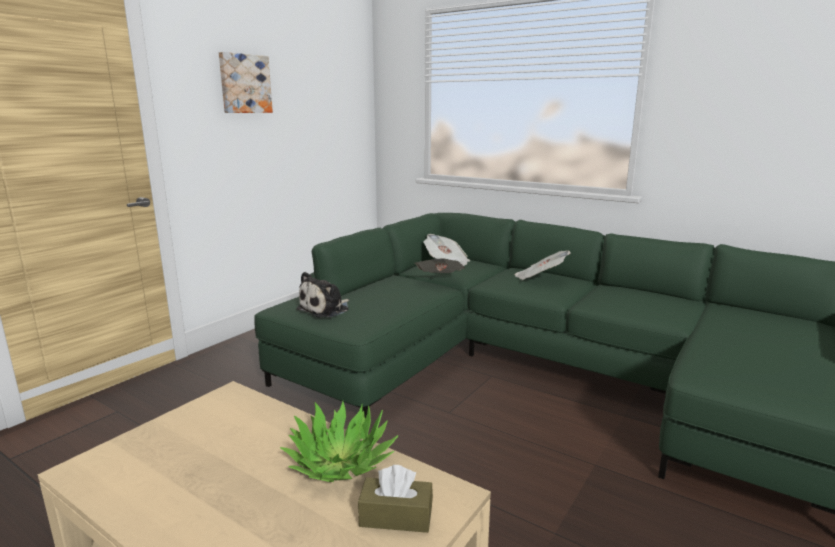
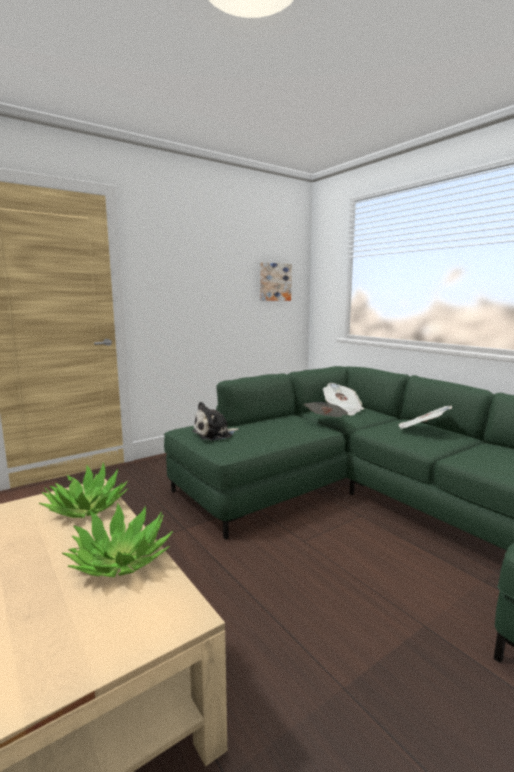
camera: 20 degrees right, 5 degrees down
(244, 84) = (195, 259): picture -> picture (274, 282)
(244, 417) = (86, 507): none -> potted plant
(396, 516) = (121, 623): brown tissue box -> none

